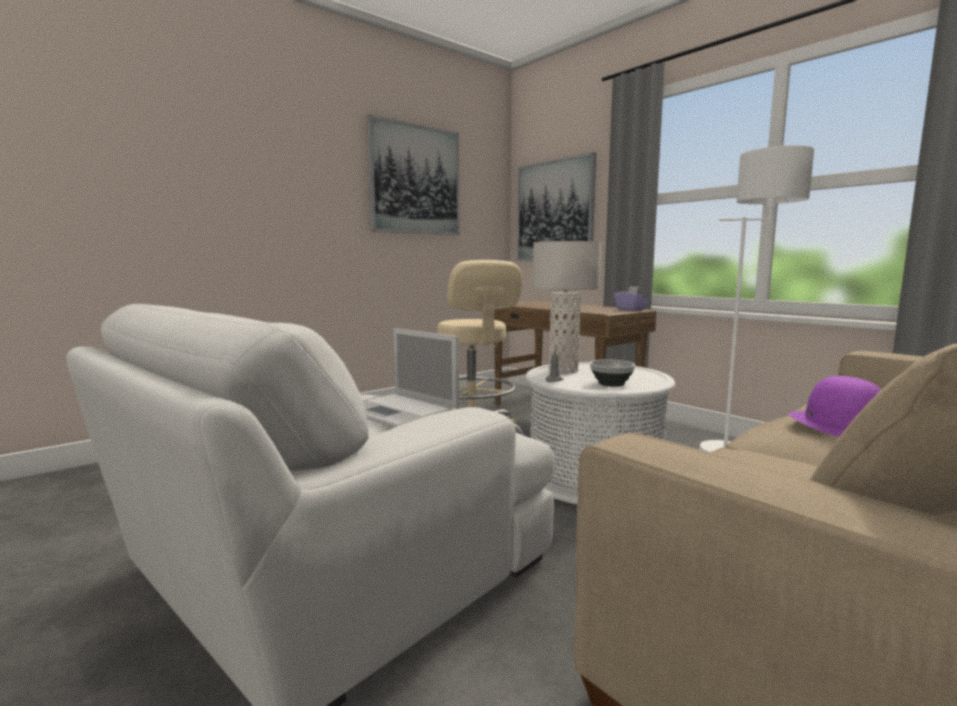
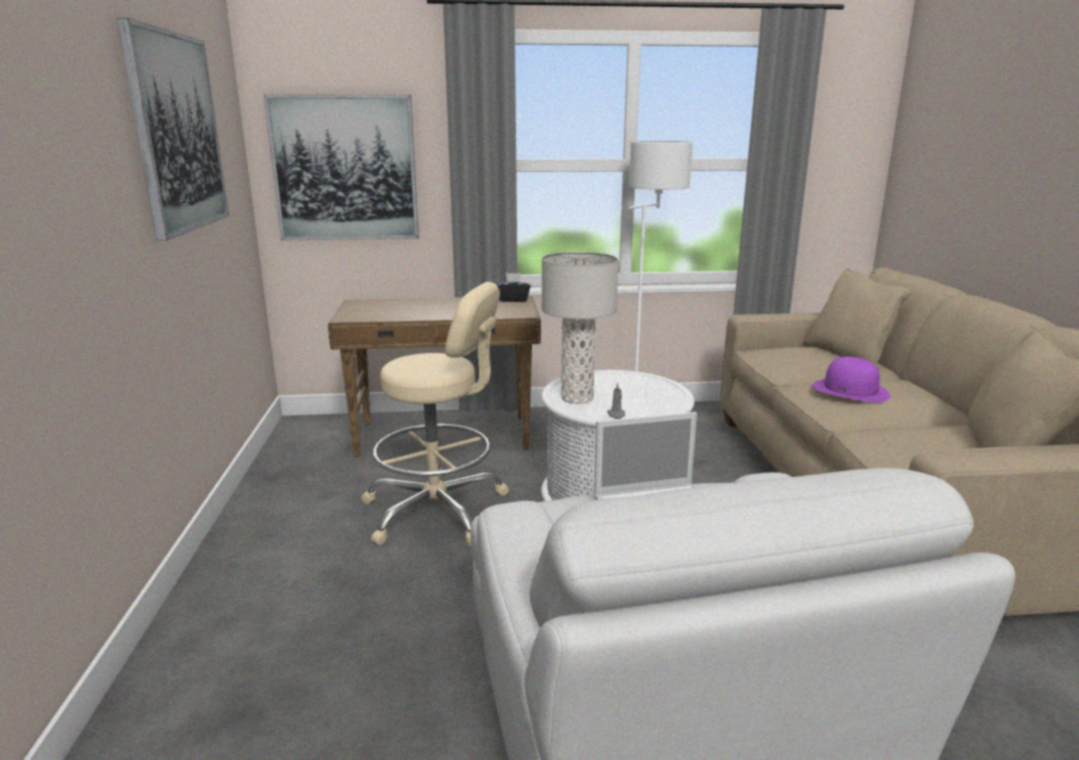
camera: 55 degrees left, 10 degrees up
(611, 384) = (654, 400): bowl -> none
(630, 309) = (513, 300): purple tissue box -> black tissue box

